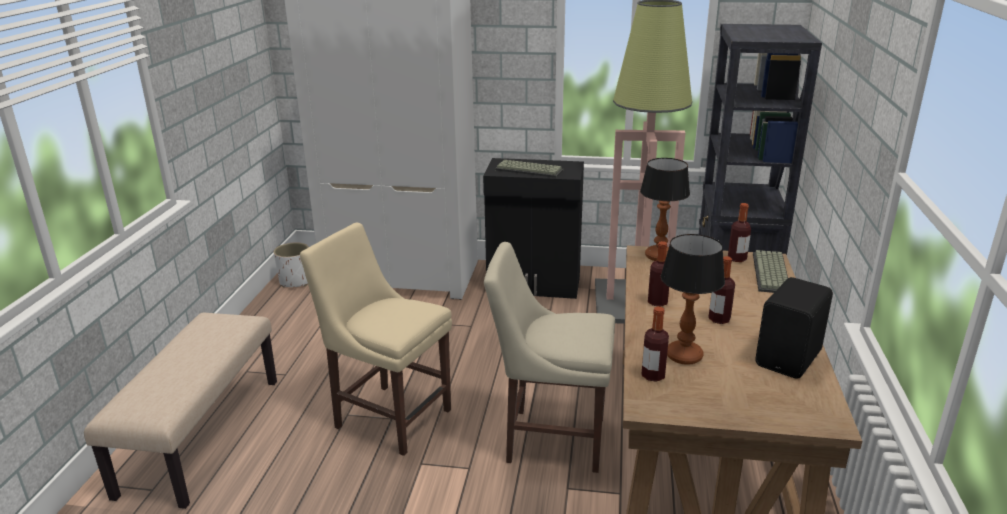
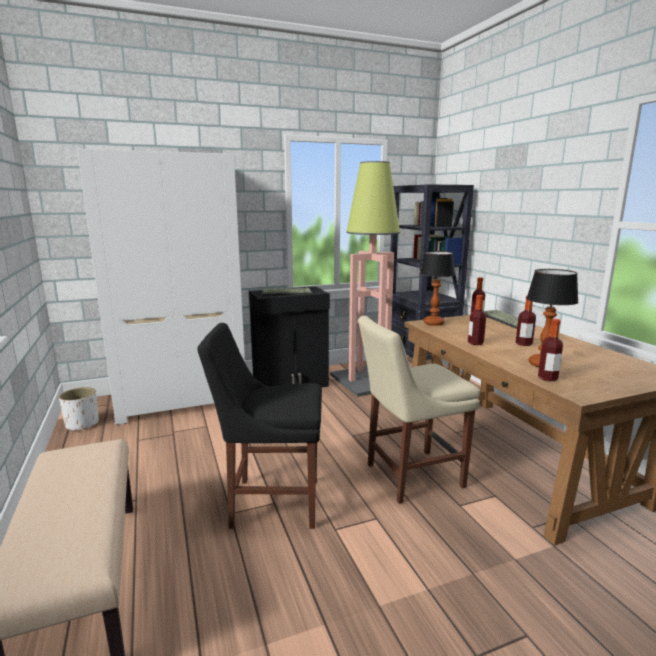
camera: 30 degrees left, 10 degrees down
(389, 416) = (270, 502): beige chair -> black chair
(790, 359) = (594, 353): black speaker -> none

